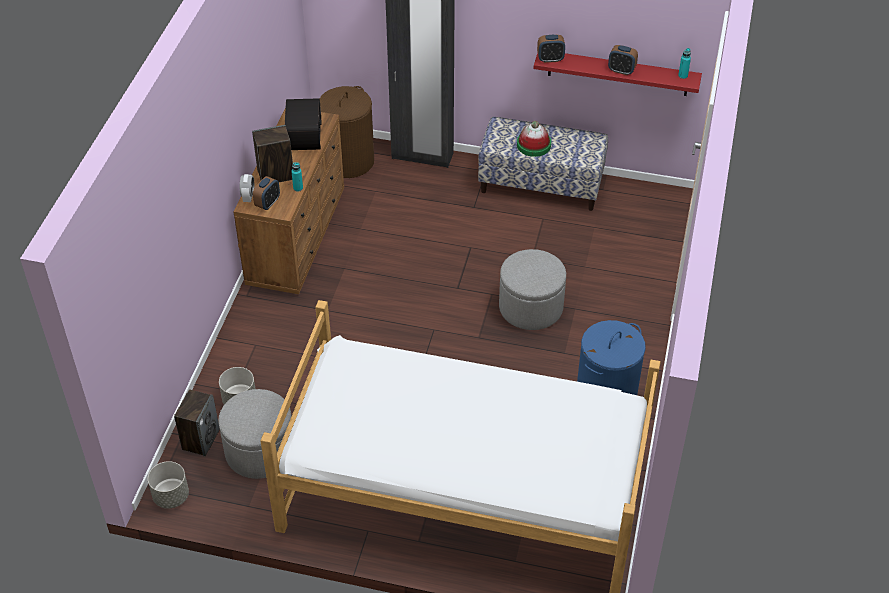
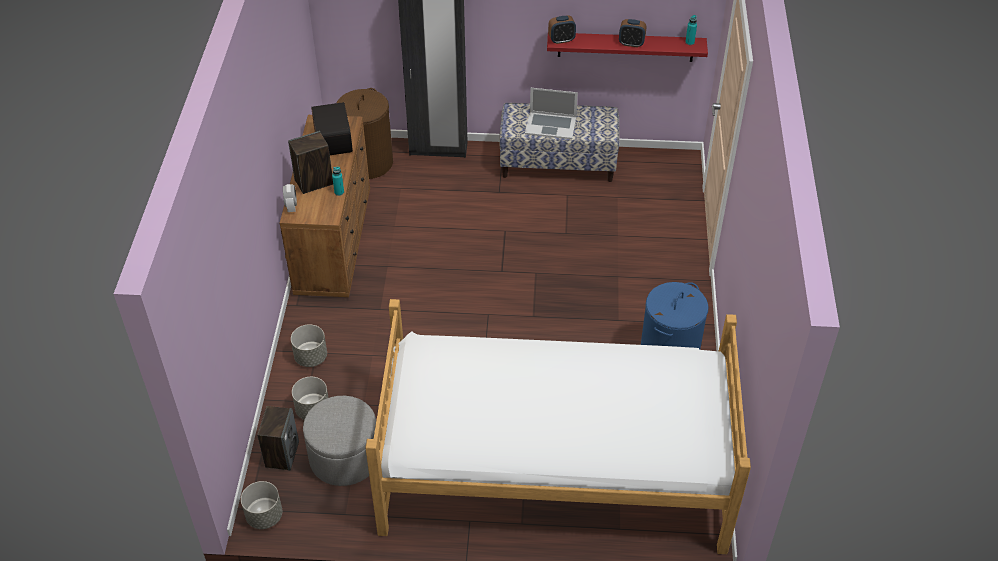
camera: 10 degrees left, 0 degrees up
(249, 349) = (311, 357): none -> grey planter
(267, 203) = (312, 211): alarm clock -> none
(531, 307) = (576, 281): grey ottoman -> none
(533, 145) = (550, 125): hat -> laptop

